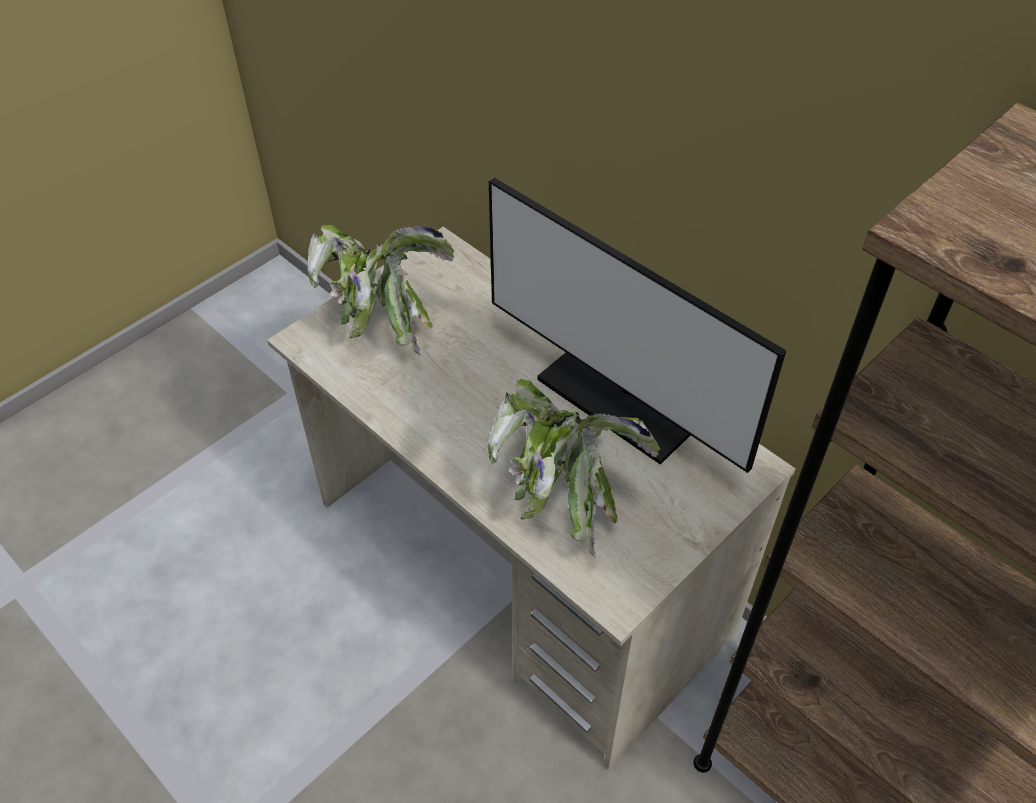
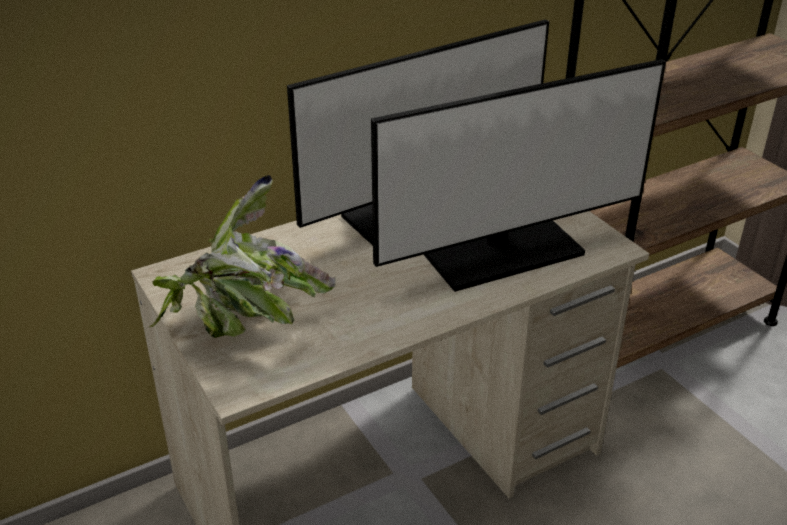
camera: 75 degrees left, 15 degrees down
(562, 492) = (503, 254): potted plant -> monitor

